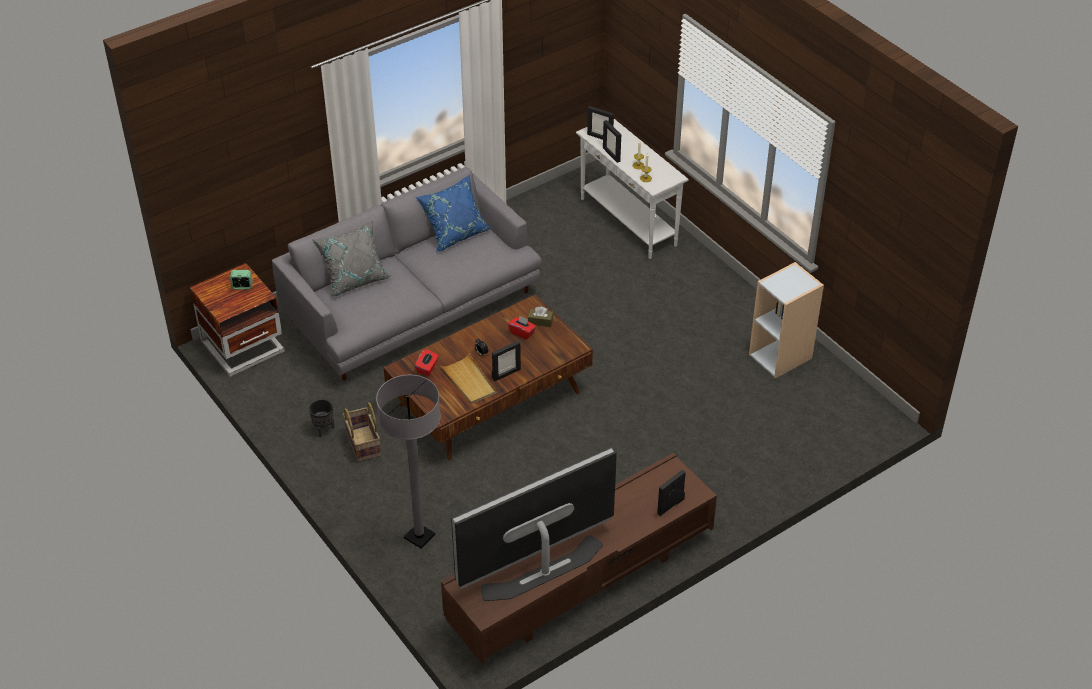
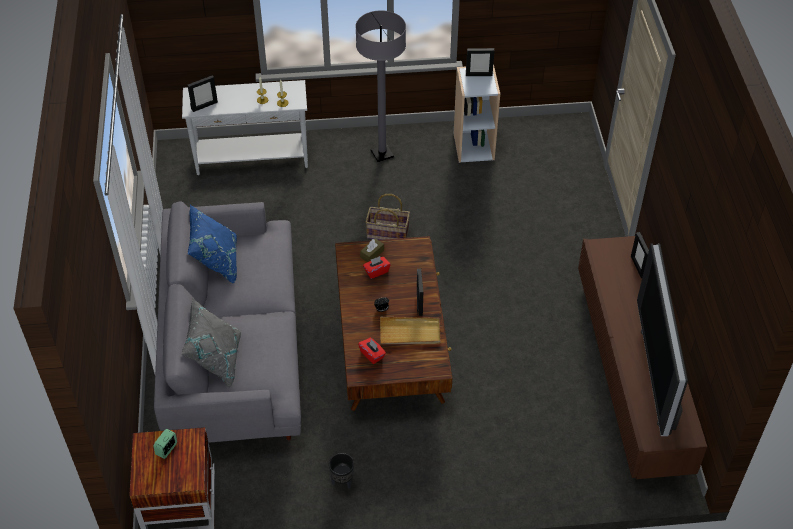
camera: 60 degrees left, 5 degrees up
(362, 444) = (381, 458): basket -> basket (387, 233)
(419, 536) = (520, 462): grey floor lamp -> grey floor lamp (382, 154)
(612, 154) = (233, 109): picture frame -> picture frame (479, 74)

